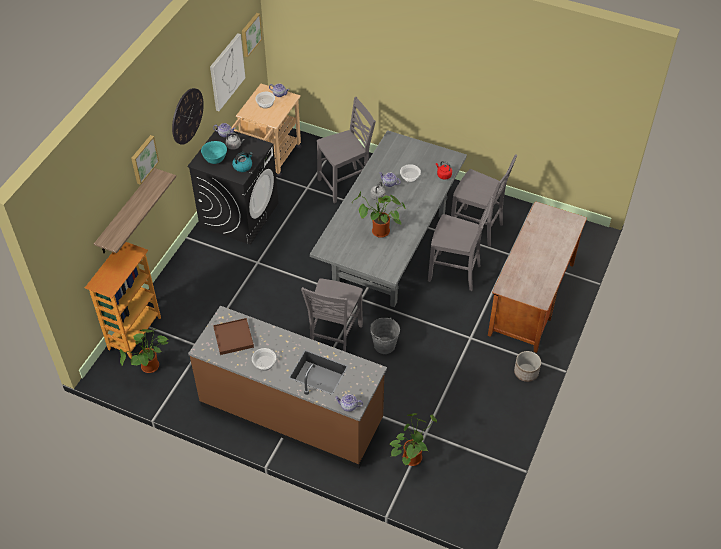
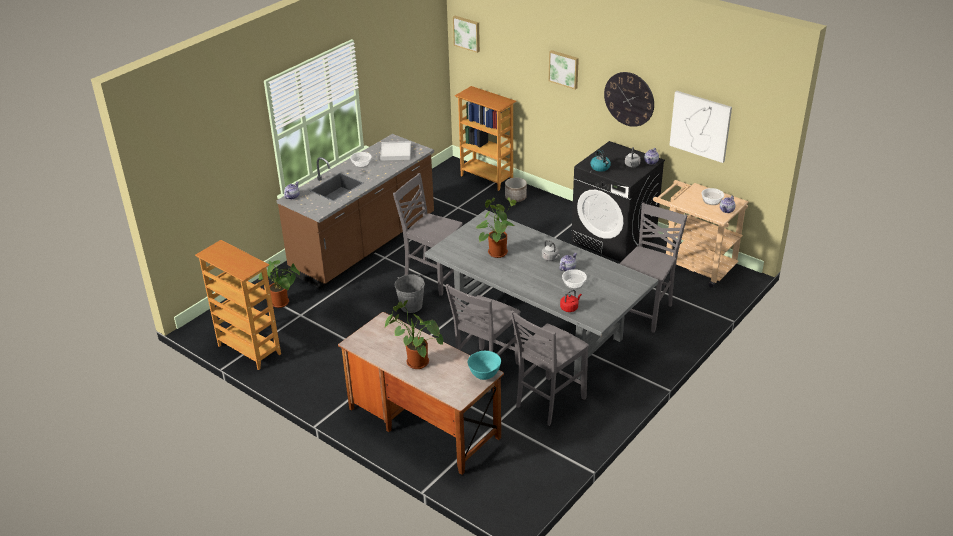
camera: 105 degrees right, 15 degrees down
(127, 212) = (532, 89): shelf -> none
(150, 368) = (447, 183): potted plant -> potted plant (415, 362)
(215, 159) = (614, 154): turquoise bowl -> turquoise bowl (484, 375)
(233, 338) = (395, 152): brown tray -> white tray
(250, 34) = (753, 133): picture -> picture (467, 33)
(345, 184) = (645, 312): grey chair -> grey chair turned 135 degrees counterclockwise
(492, 458) = (248, 350): none -> bookcase
(526, 372) = (329, 395): planter -> planter (516, 198)

